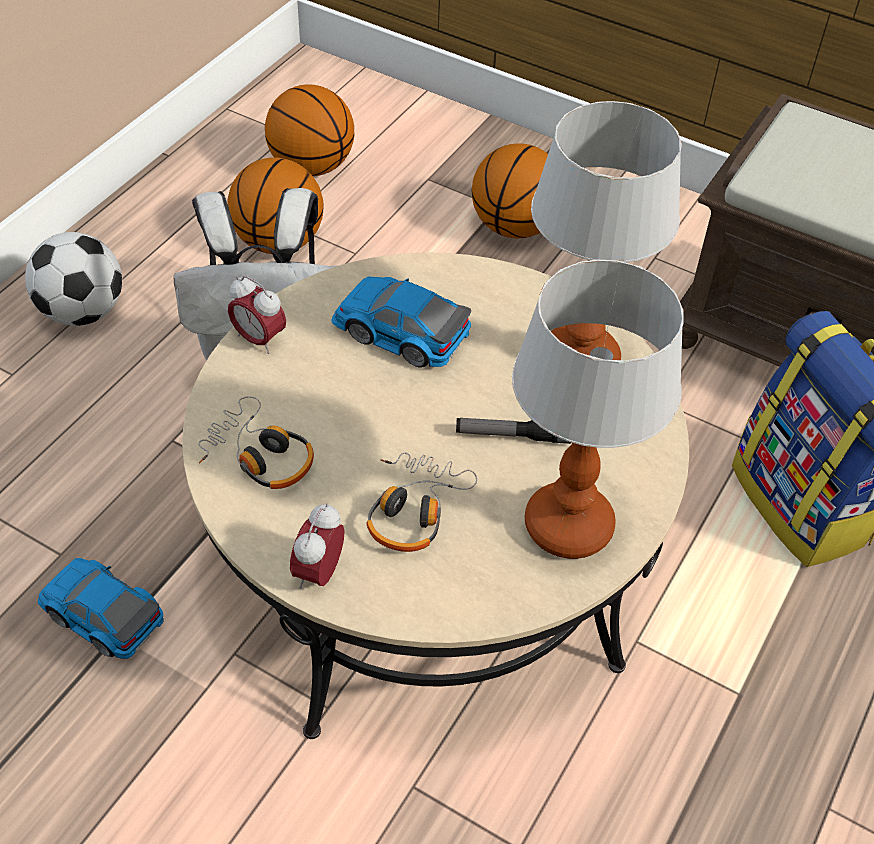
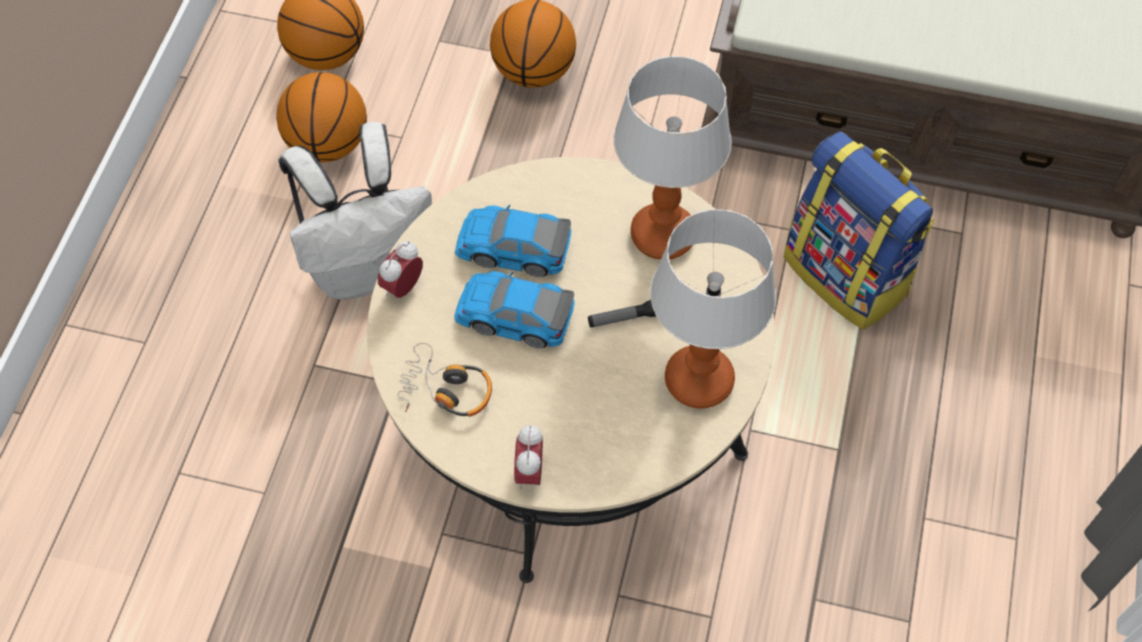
camera: 15 degrees left, 10 degrees up
(83, 311) = (180, 263): football -> none
(102, 614) = (321, 533): toy car -> toy car (514, 316)
(259, 339) = (403, 287): alarm clock -> alarm clock turned 105 degrees clockwise
(414, 510) = (580, 401): headphones -> none

